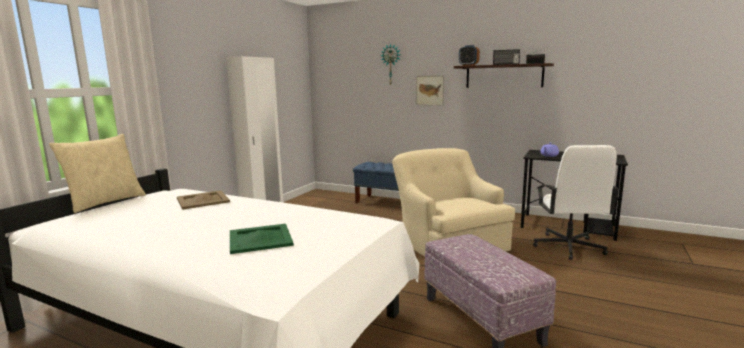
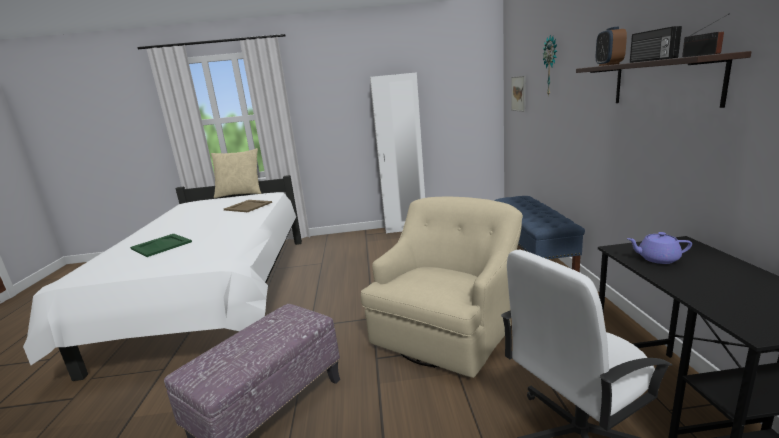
camera: 60 degrees right, 5 degrees up
(430, 90) = (581, 105): picture -> picture (518, 93)

